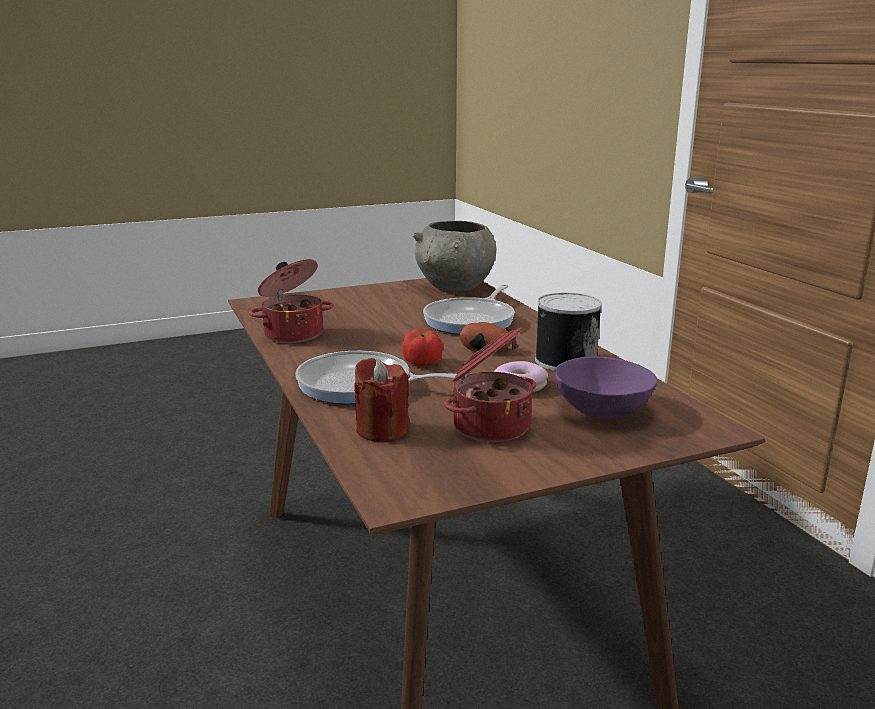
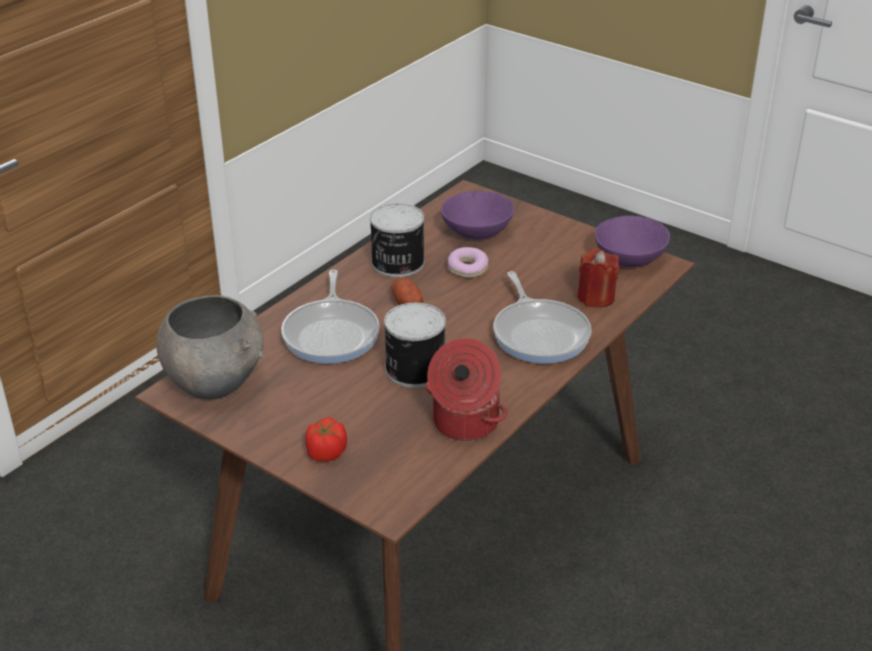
camera: 120 degrees left, 15 degrees up
(385, 333) = (413, 369): none -> can
(422, 362) = (465, 323): tomato -> tomato (326, 453)
(438, 481) = (630, 258): none -> purple bowl
(472, 321) = (332, 333): frying pan -> frying pan turned 90 degrees clockwise
(489, 426) = (545, 262): cooking pot -> none

